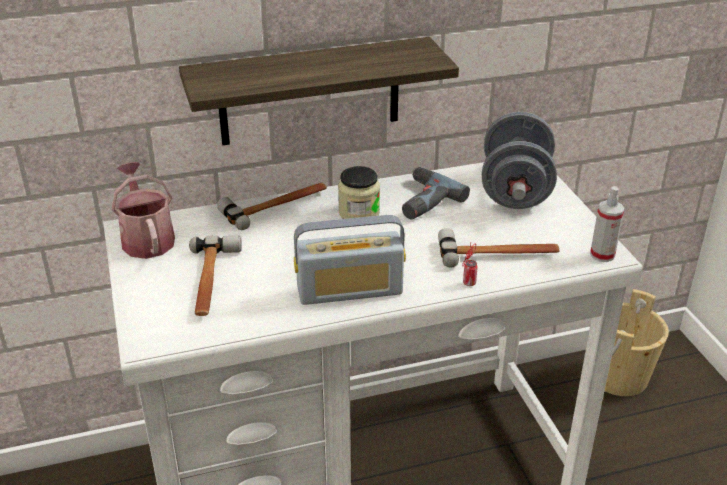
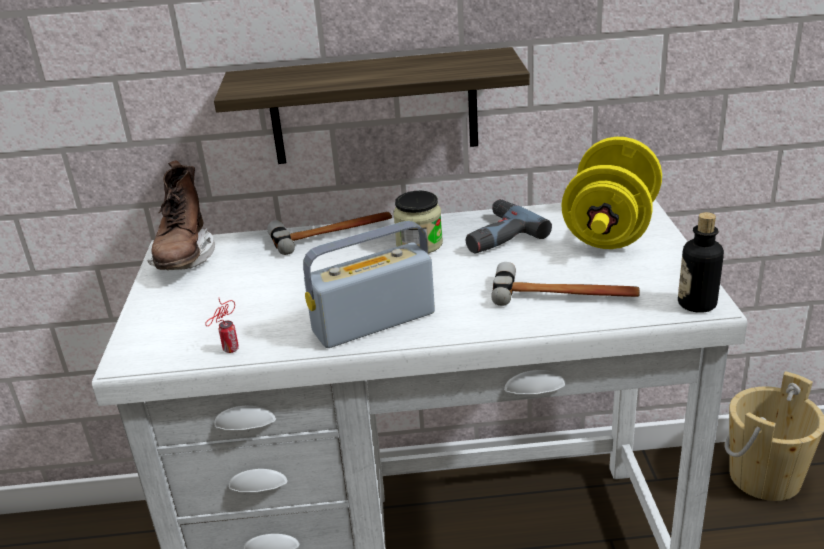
camera: 15 degrees right, 5 degrees down
(146, 238) = (184, 258): watering can -> brown boot
(211, 281) = (228, 303): hammer -> none
(350, 290) = (373, 322): radio -> radio turned 150 degrees clockwise
(468, 284) = (515, 325): can -> can (229, 350)
(515, 190) = (610, 230): grey dumbbell -> yellow dumbbell
(602, 255) = (697, 304): spray bottle -> bottle

